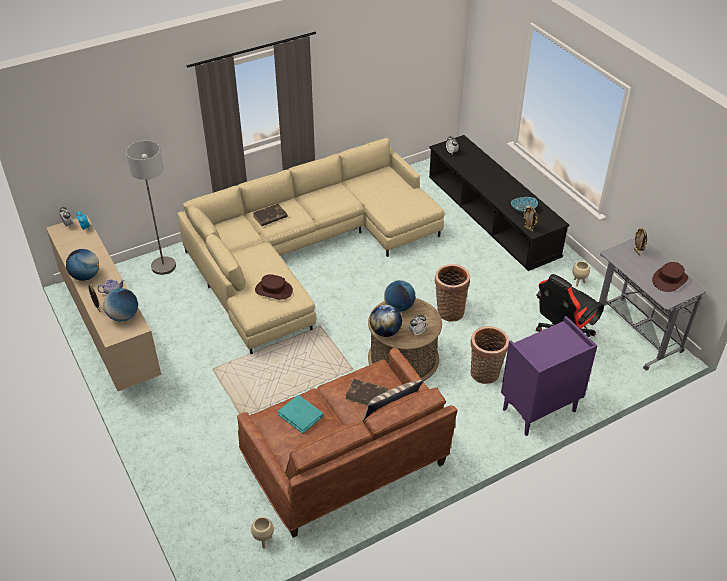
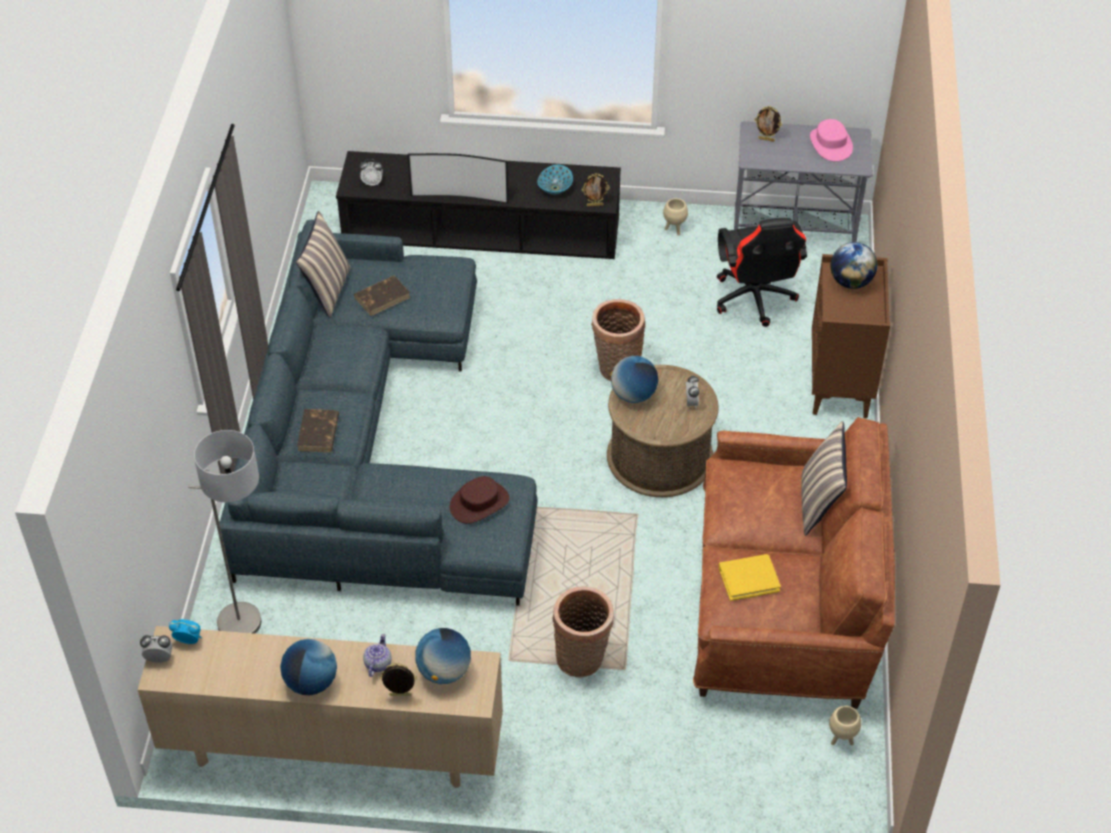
camera: 55 degrees left, 5 degrees up
(301, 415) = (748, 579): turquoise book -> yellow book
(305, 252) = (369, 448): beige sofa -> blue sofa
(366, 175) = (327, 290): none -> pillow
(367, 395) = (764, 501): brown book -> brown book (382, 297)
(385, 332) = (666, 430): globe -> globe (851, 282)
(477, 182) = (460, 196): none -> television
(485, 375) = (749, 398): basket -> basket (582, 659)
(538, 410) = (839, 385): purple cabinet -> brown cabinet
(669, 279) = (830, 144): brown hat -> pink hat

